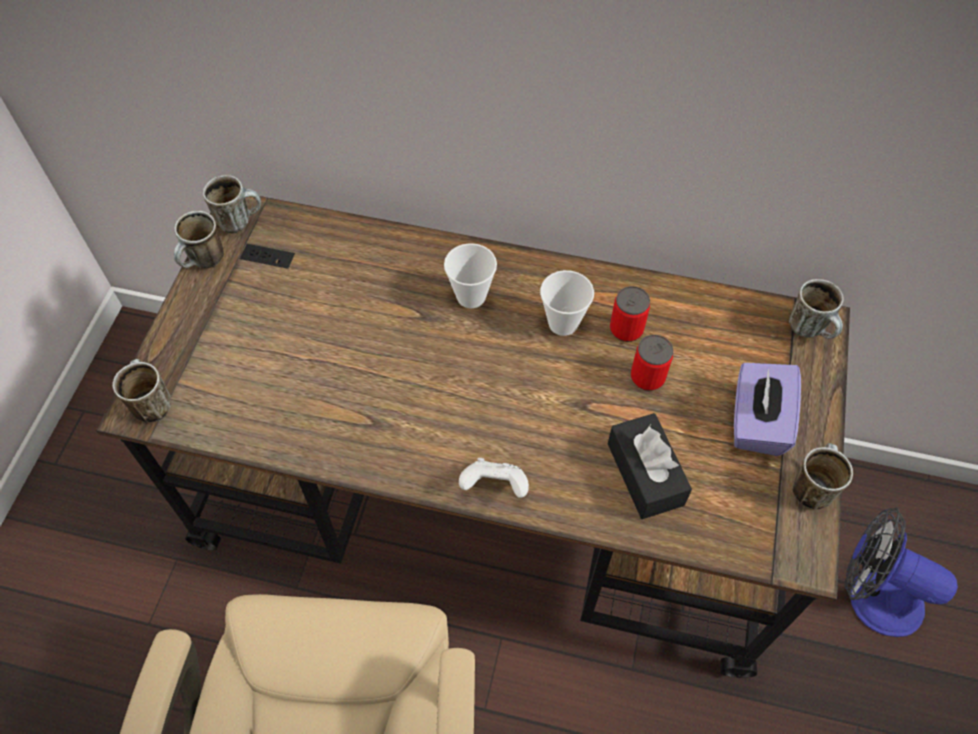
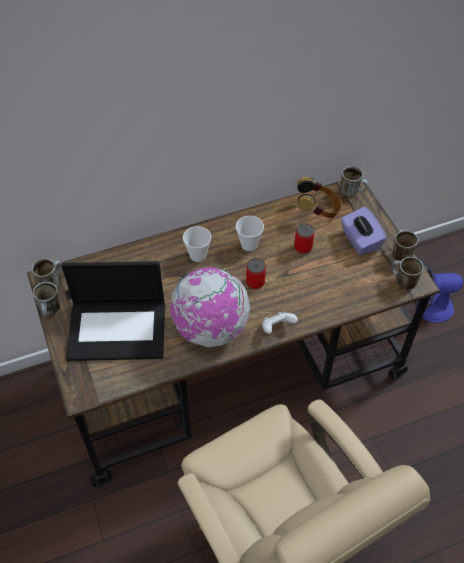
camera: 35 degrees left, 5 degrees down
(150, 403) = (84, 388): mug -> mug (402, 282)
(267, 343) = (118, 329): none -> laptop
(393, 424) = (211, 329): none -> globe
(626, 329) = (278, 232): can -> can (255, 282)
(645, 474) = (333, 286): black tissue box -> none
(724, 329) = (318, 210): none -> headphones

